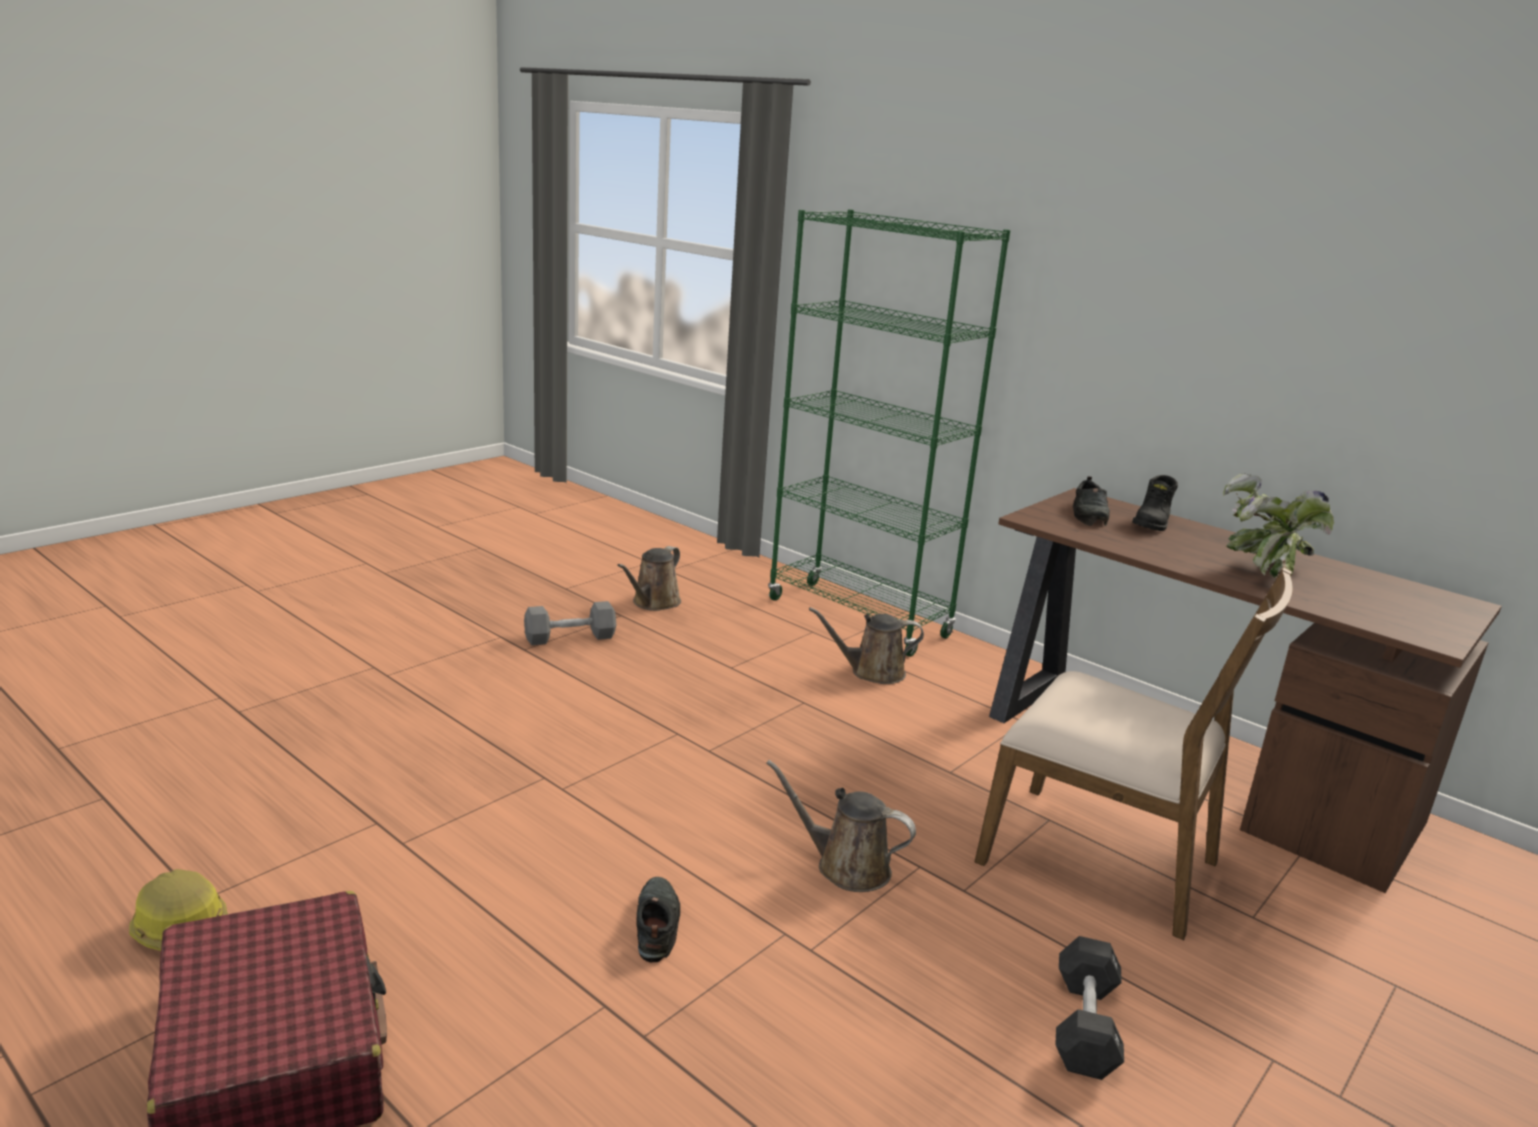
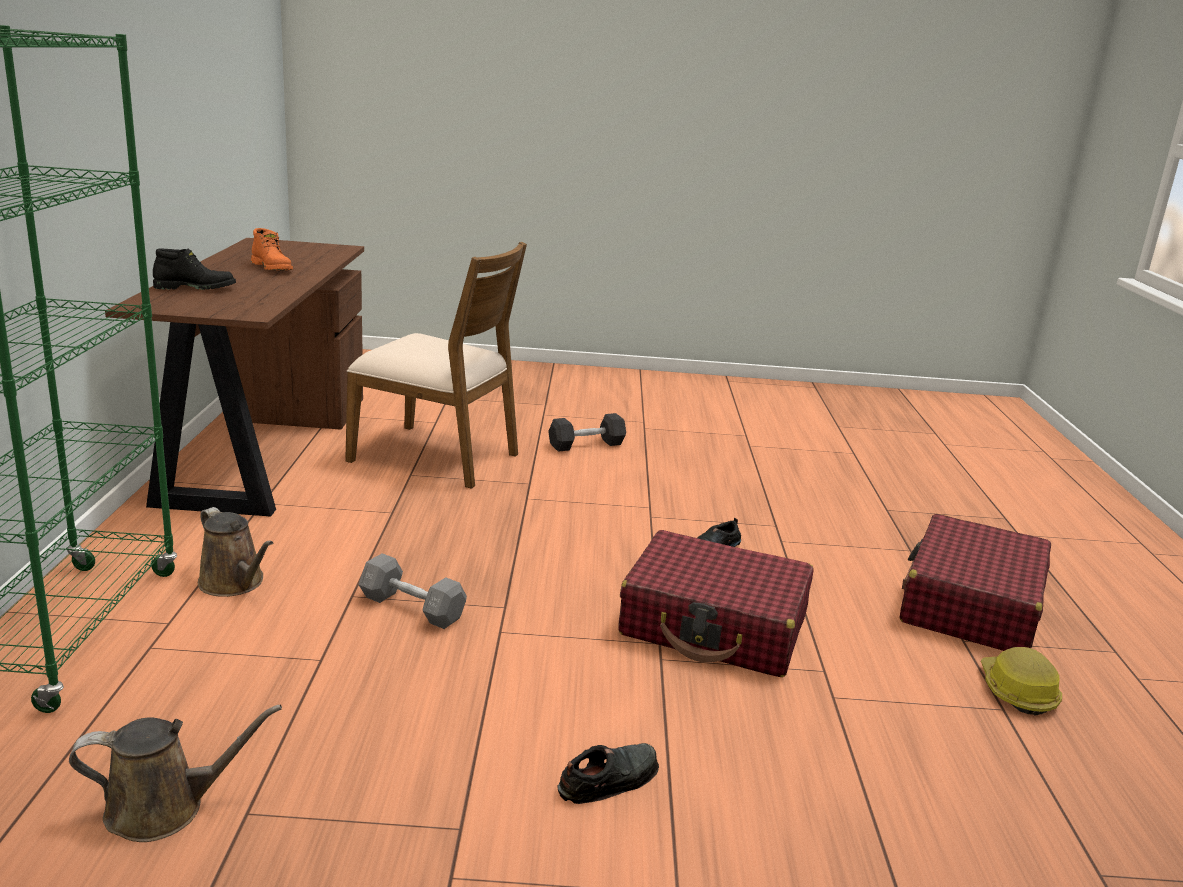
camera: 130 degrees left, 0 degrees up
(539, 830) = (714, 626): none -> red suitcase
(570, 637) = (378, 812): grey dumbbell -> grey dumbbell (412, 608)
(846, 867) = (564, 517): brown watering can -> none
(1090, 514) = (199, 302): black shoe -> black shoe (610, 779)
(1101, 860) = (436, 457): brown chair -> brown chair turned 120 degrees clockwise
(1263, 570) = (273, 268): potted plant -> orange boot

